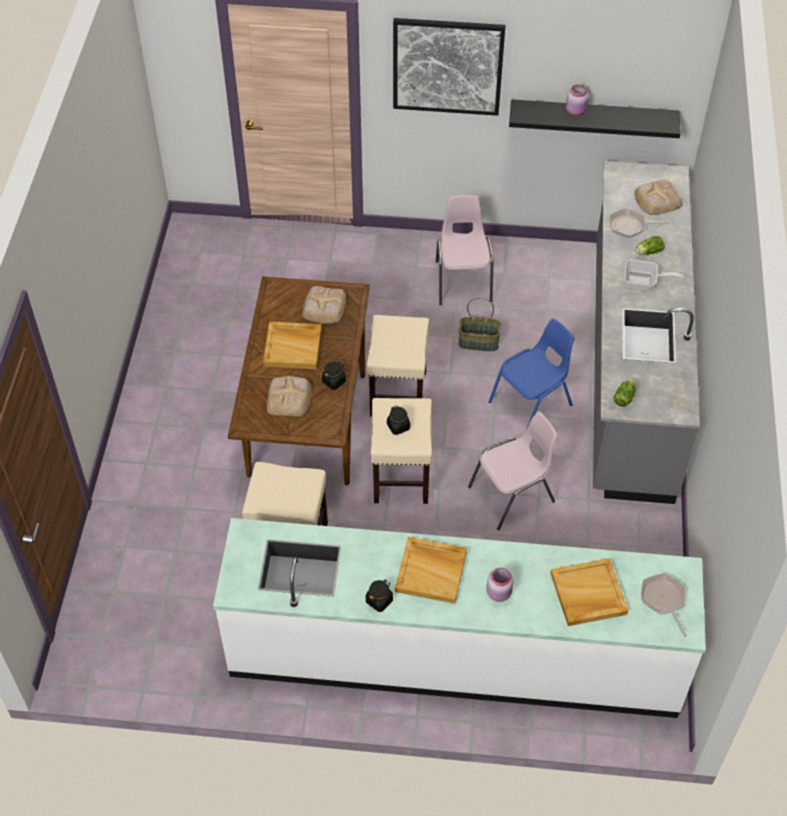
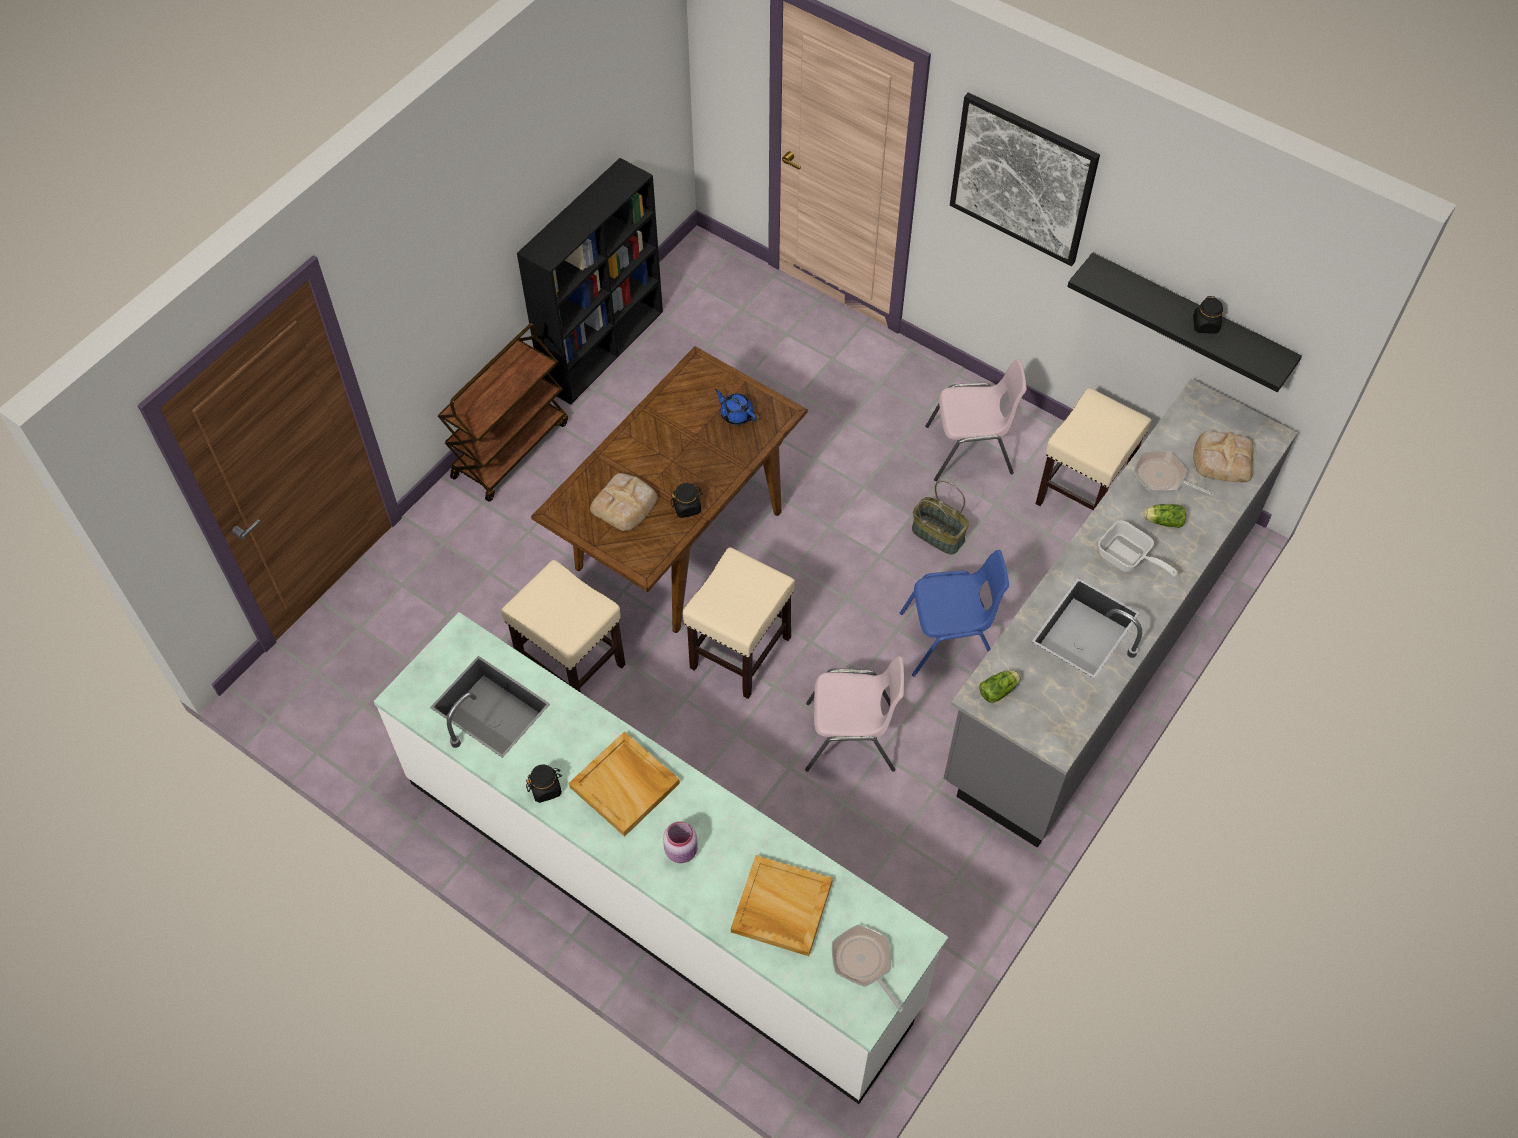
camera: 30 degrees right, 5 degrees up
(141, 418) = (510, 448): none -> brown cart
(161, 321) = (603, 347): none -> black bookcase
(293, 347) = (671, 445): beige tray -> none
(323, 308) = (736, 414): bread -> blue teapot
(398, 394) = (802, 554): beige stool -> beige stool (1082, 493)
(398, 426) = (733, 595): black jar -> black jar (1205, 325)
(463, 280) = (970, 451): pink chair -> pink chair turned 60 degrees clockwise
(576, 111) = (1164, 301): pink jar -> none
(663, 600) = (864, 963): frying pan -> frying pan turned 45 degrees counterclockwise

